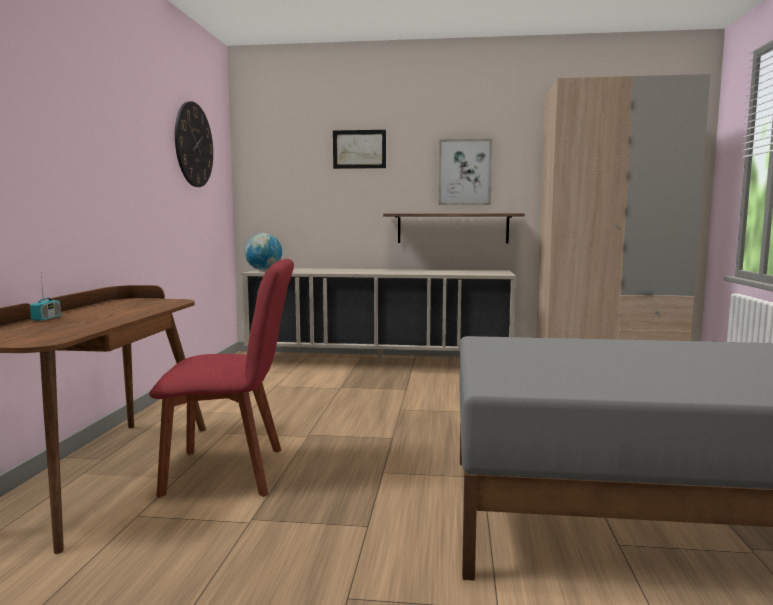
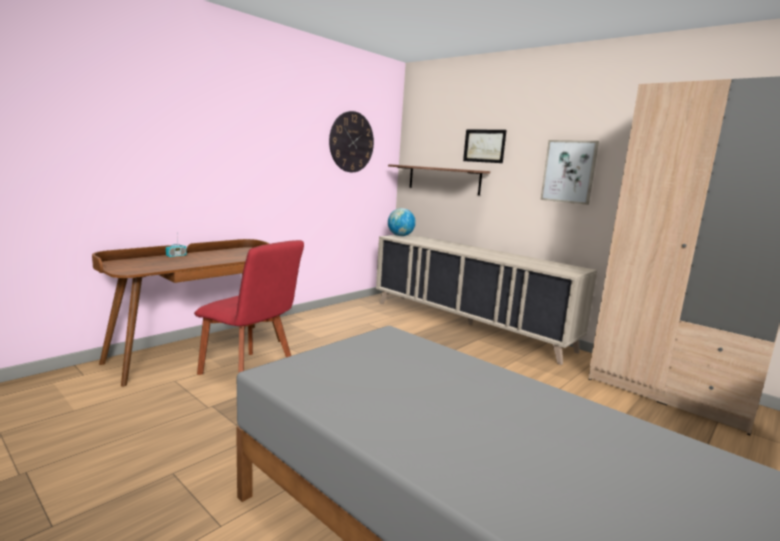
camera: 35 degrees right, 5 degrees up
(452, 228) = (551, 222): shelf -> shelf (443, 179)

